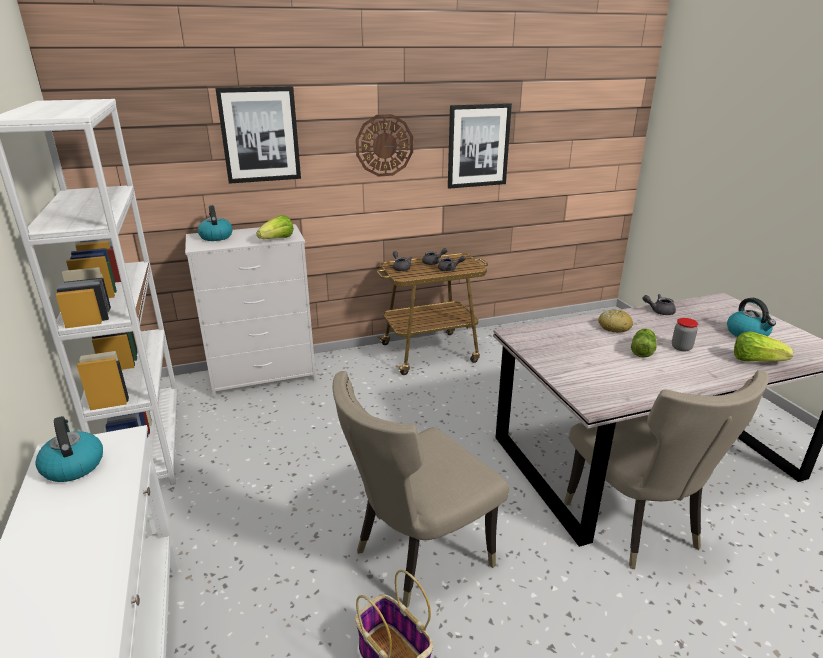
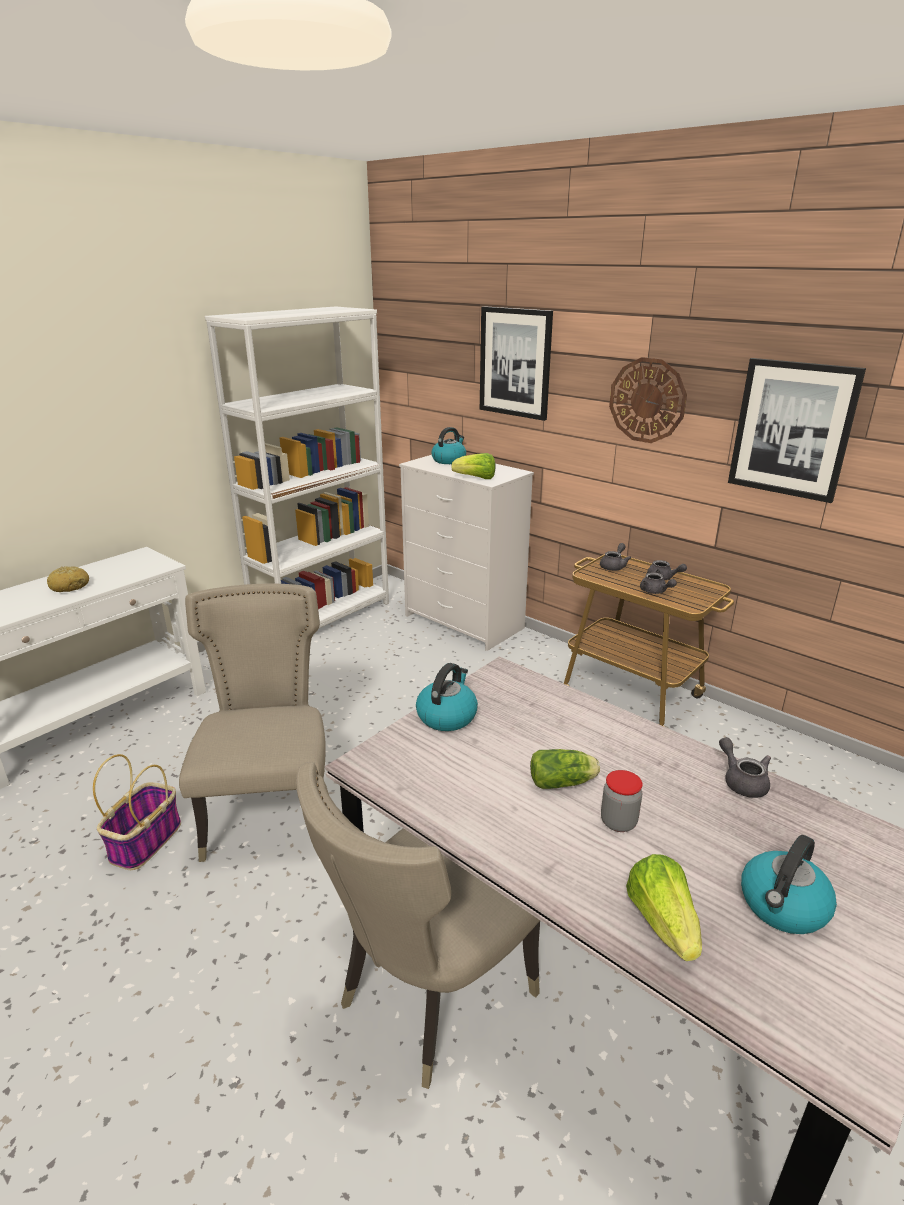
camera: 60 degrees right, 0 degrees up
(73, 466) = (126, 564): kettle -> kettle (447, 716)
(416, 555) = (272, 812): beige chair -> beige chair turned 60 degrees clockwise
(613, 327) = (617, 744): bread -> bread (70, 586)

